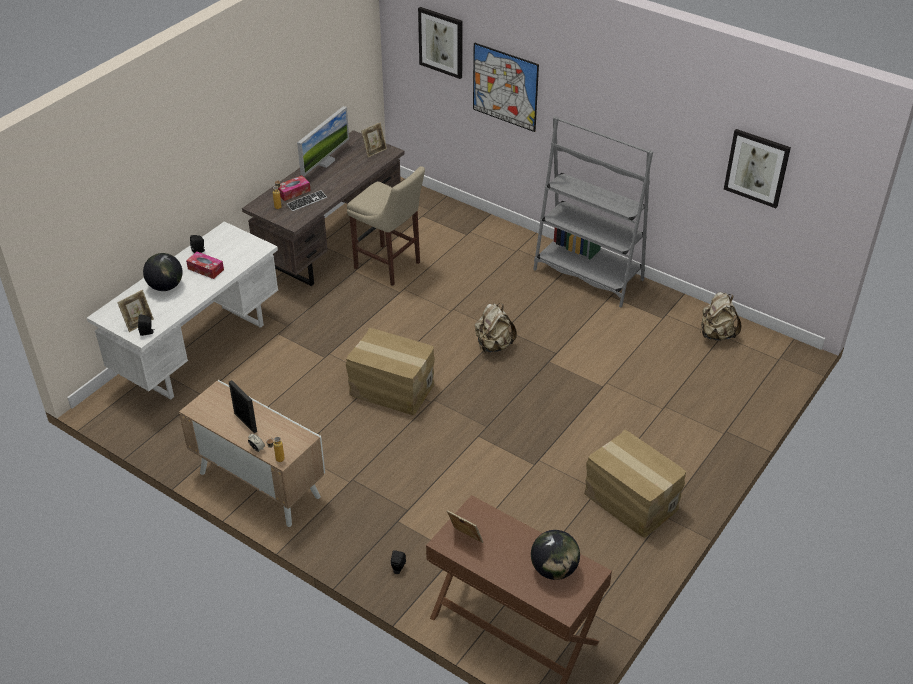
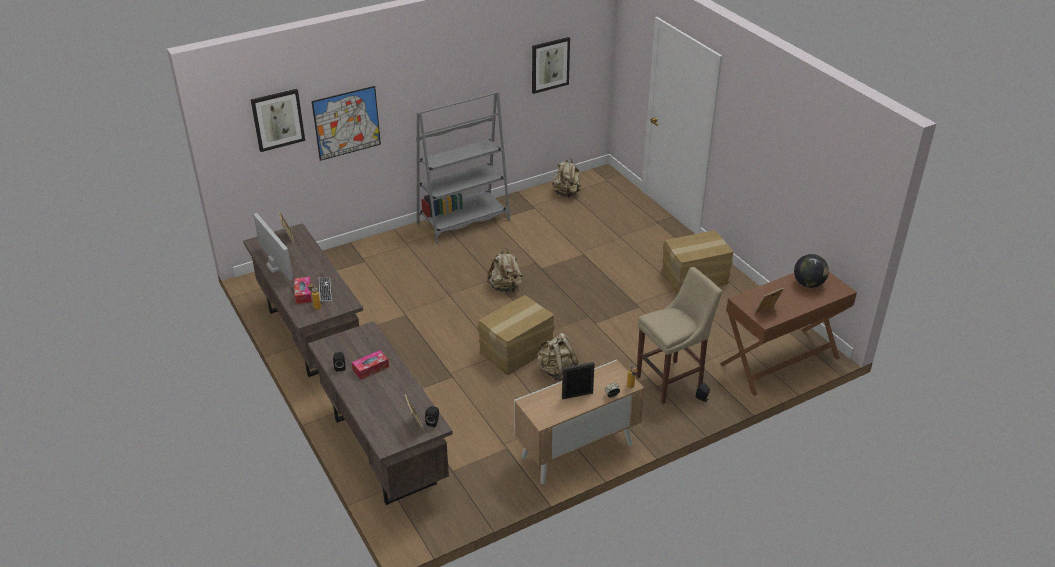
camera: 65 degrees left, 5 degrees down
(166, 286) = (375, 398): globe -> none
(199, 349) = (383, 450): white desk -> brown desk
(376, 429) = (556, 371): none -> beige backpack
(389, 266) = (368, 311): beige stool -> beige stool (672, 380)

